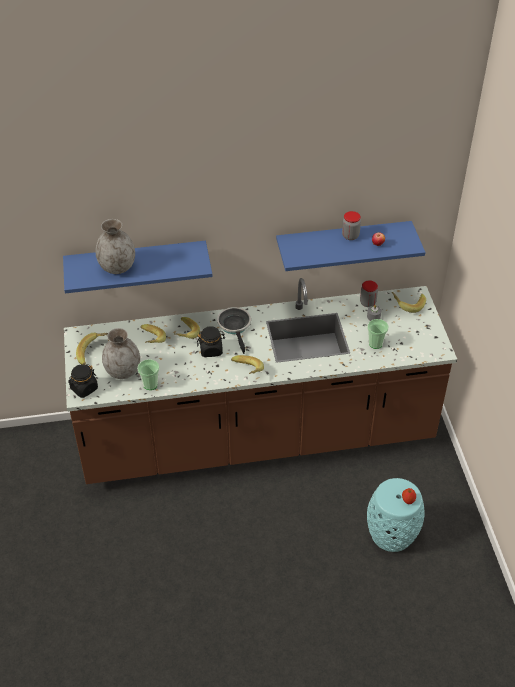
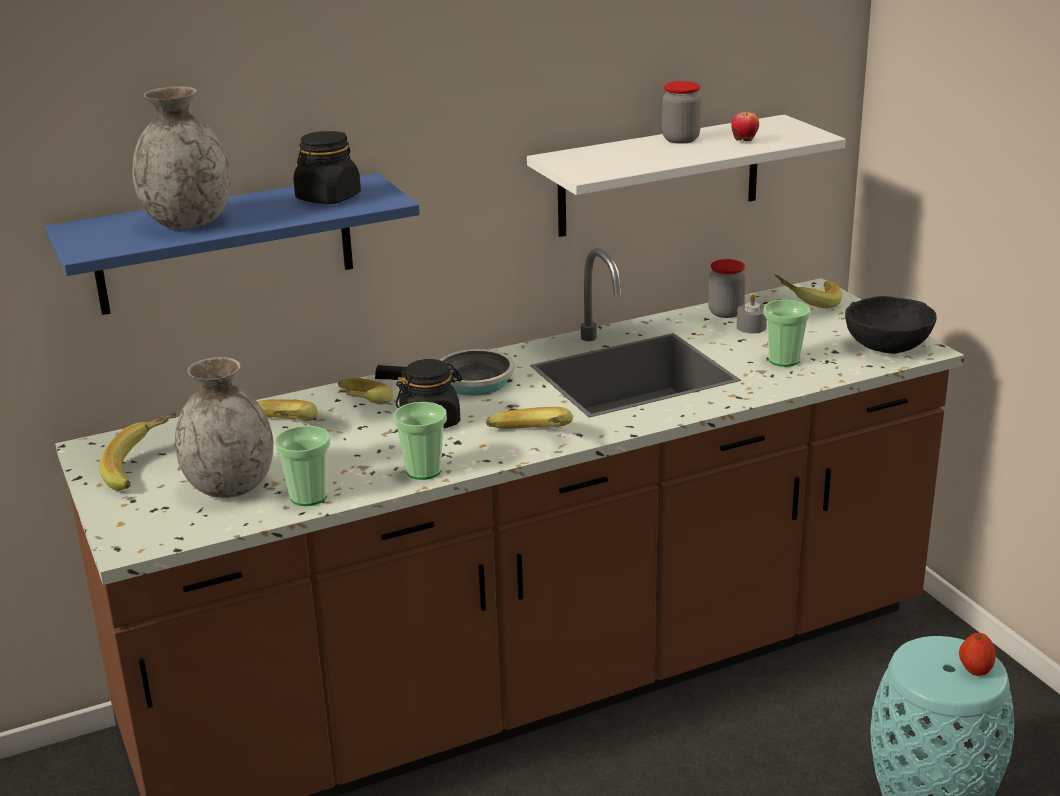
camera: 15 degrees left, 20 degrees down
(84, 388) = (138, 531): black jar -> black jar (328, 198)
(198, 380) = (423, 471): none -> cup
(235, 327) = (467, 382): frying pan -> frying pan turned 120 degrees clockwise
(343, 243) = (659, 176): blue shelf -> white shelf
(427, 344) = (888, 346): none -> black bowl

